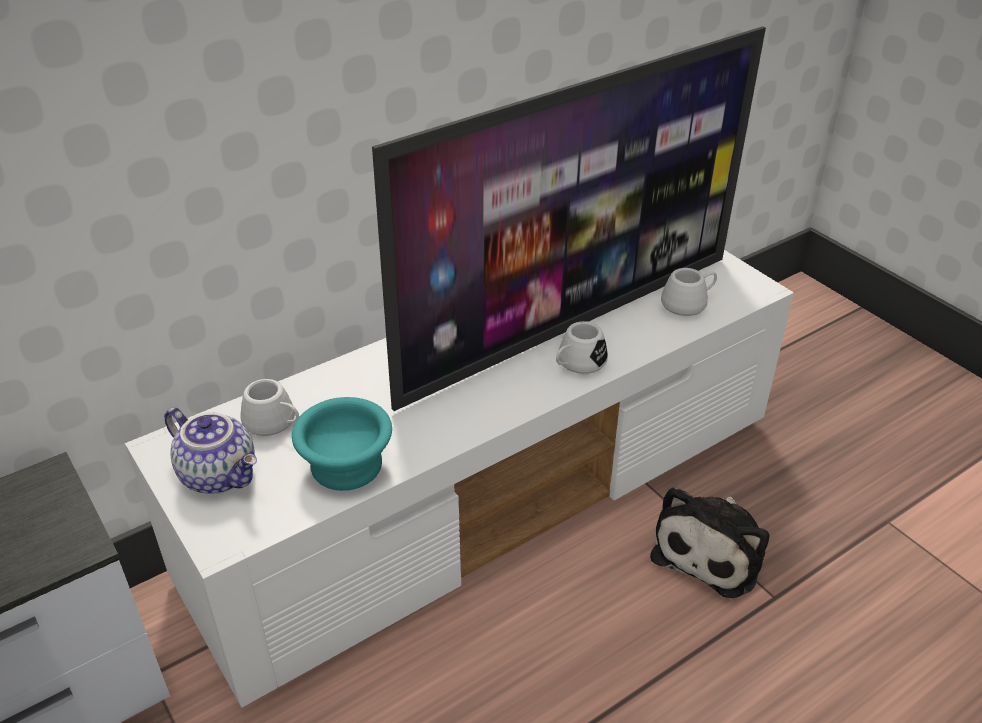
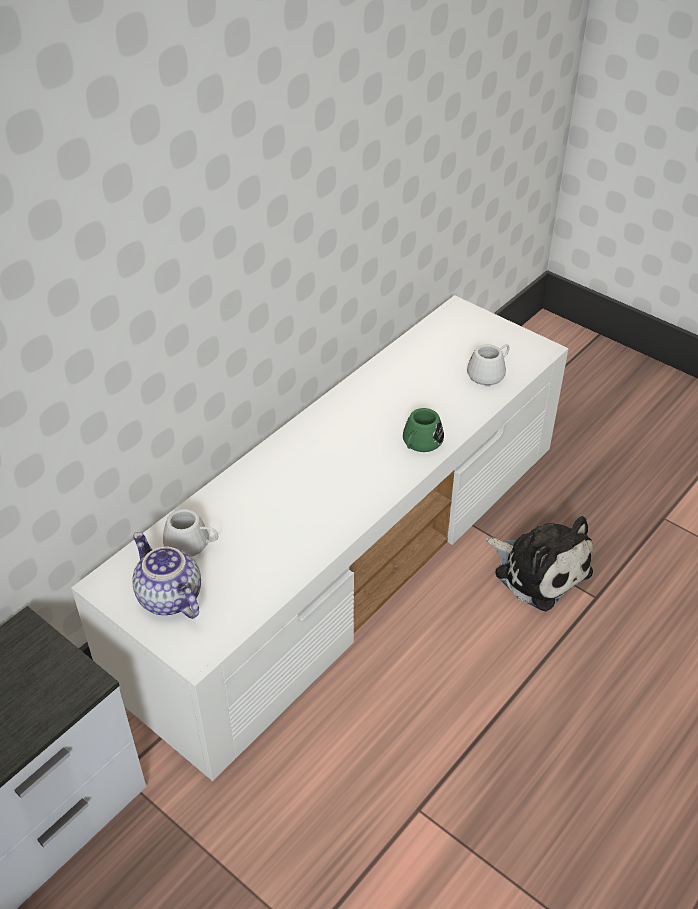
camera: 15 degrees left, 5 degrees up
(220, 474) = (168, 597): teapot -> teapot turned 150 degrees counterclockwise
(344, 467) = (267, 570): turquoise bowl -> none
(569, 324) = (400, 409): television -> none
(577, 363) = (420, 443): white mug -> green mug
(712, 550) = (538, 570): plush toy -> plush toy turned 60 degrees counterclockwise

